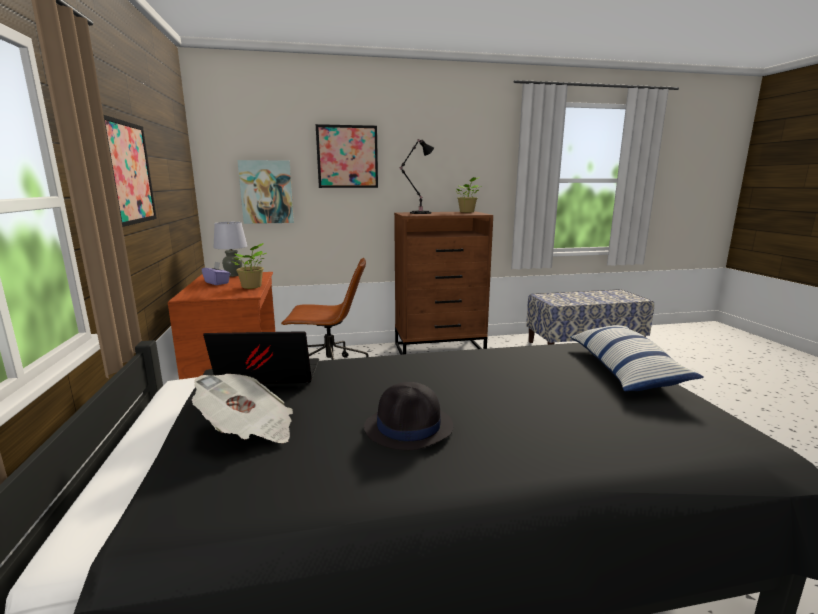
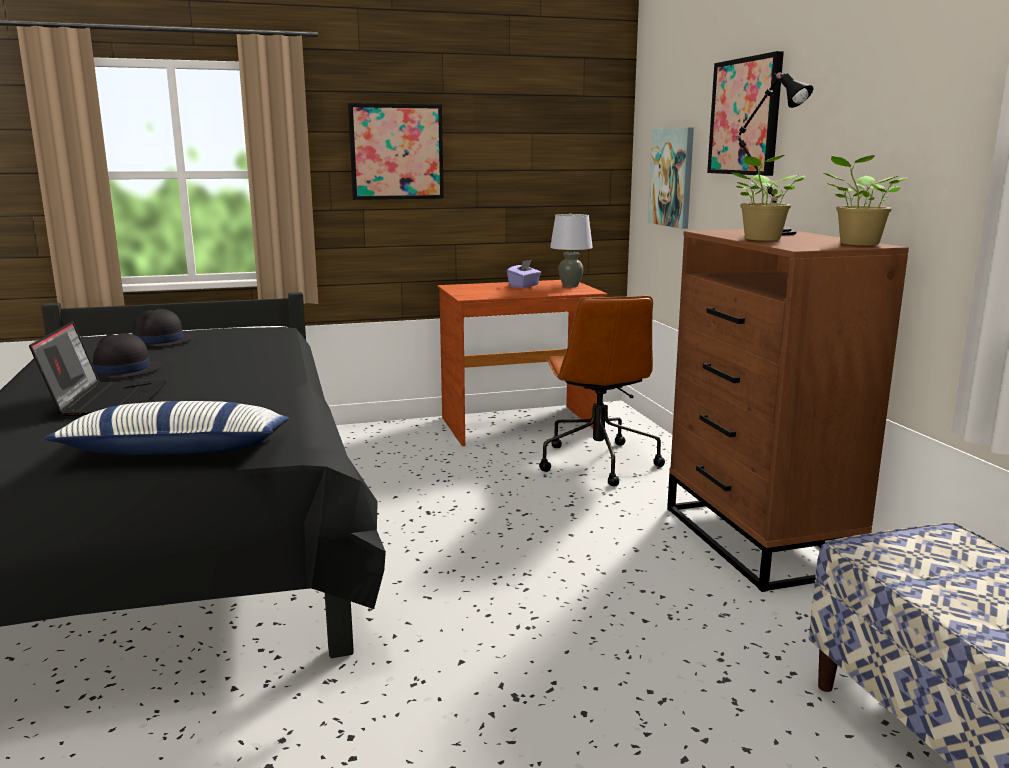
camera: 85 degrees right, 0 degrees up
(249, 430) = (158, 341): newspaper -> black hat
(252, 287) = (507, 295): potted plant -> potted plant (761, 239)
(267, 377) = (255, 336): laptop -> laptop (107, 399)

